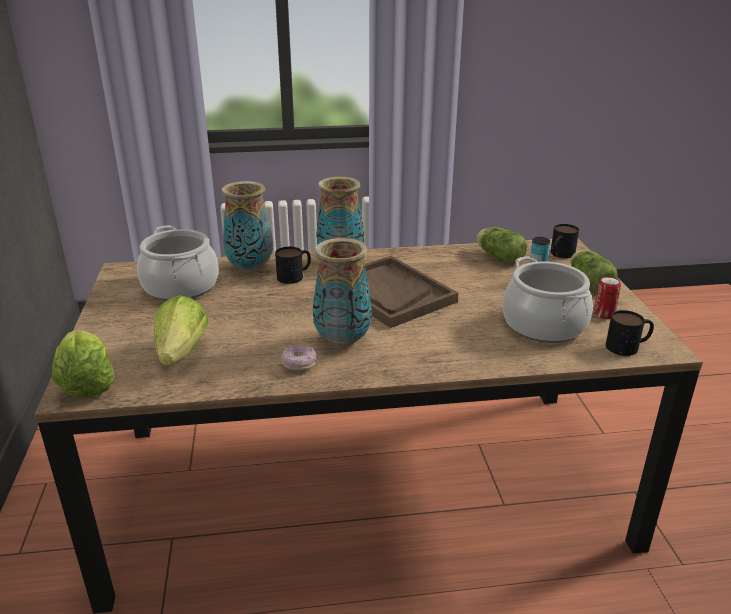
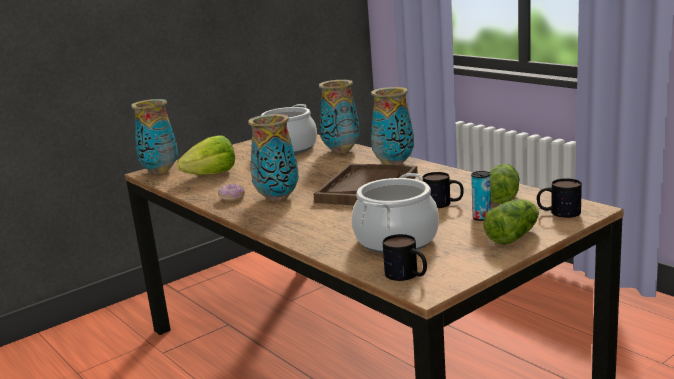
camera: 60 degrees right, 10 degrees down
(87, 383) = (160, 171): lettuce -> vase
(295, 276) = (350, 162): mug -> mug (443, 203)
(603, 314) = (457, 254): can -> none

